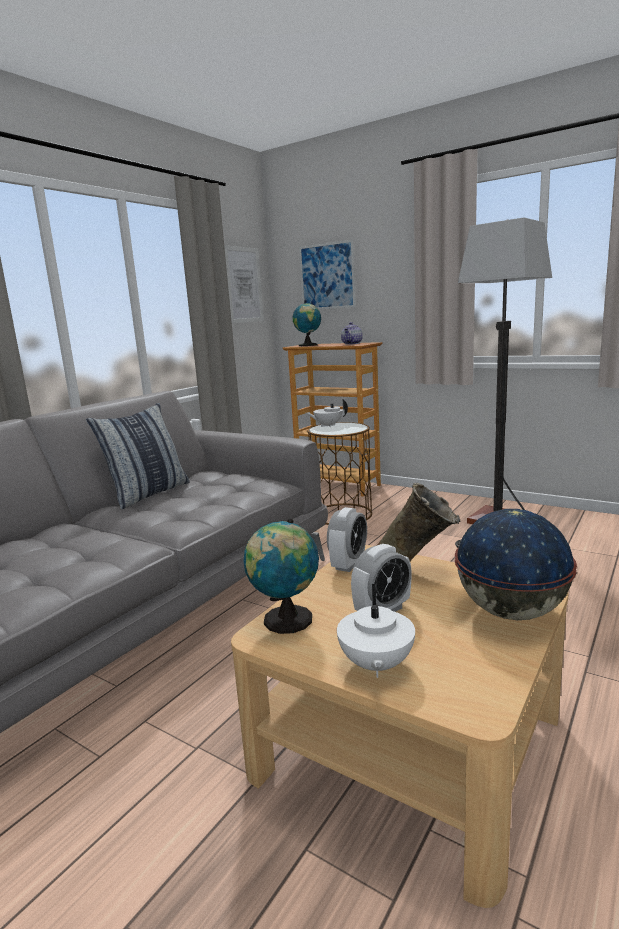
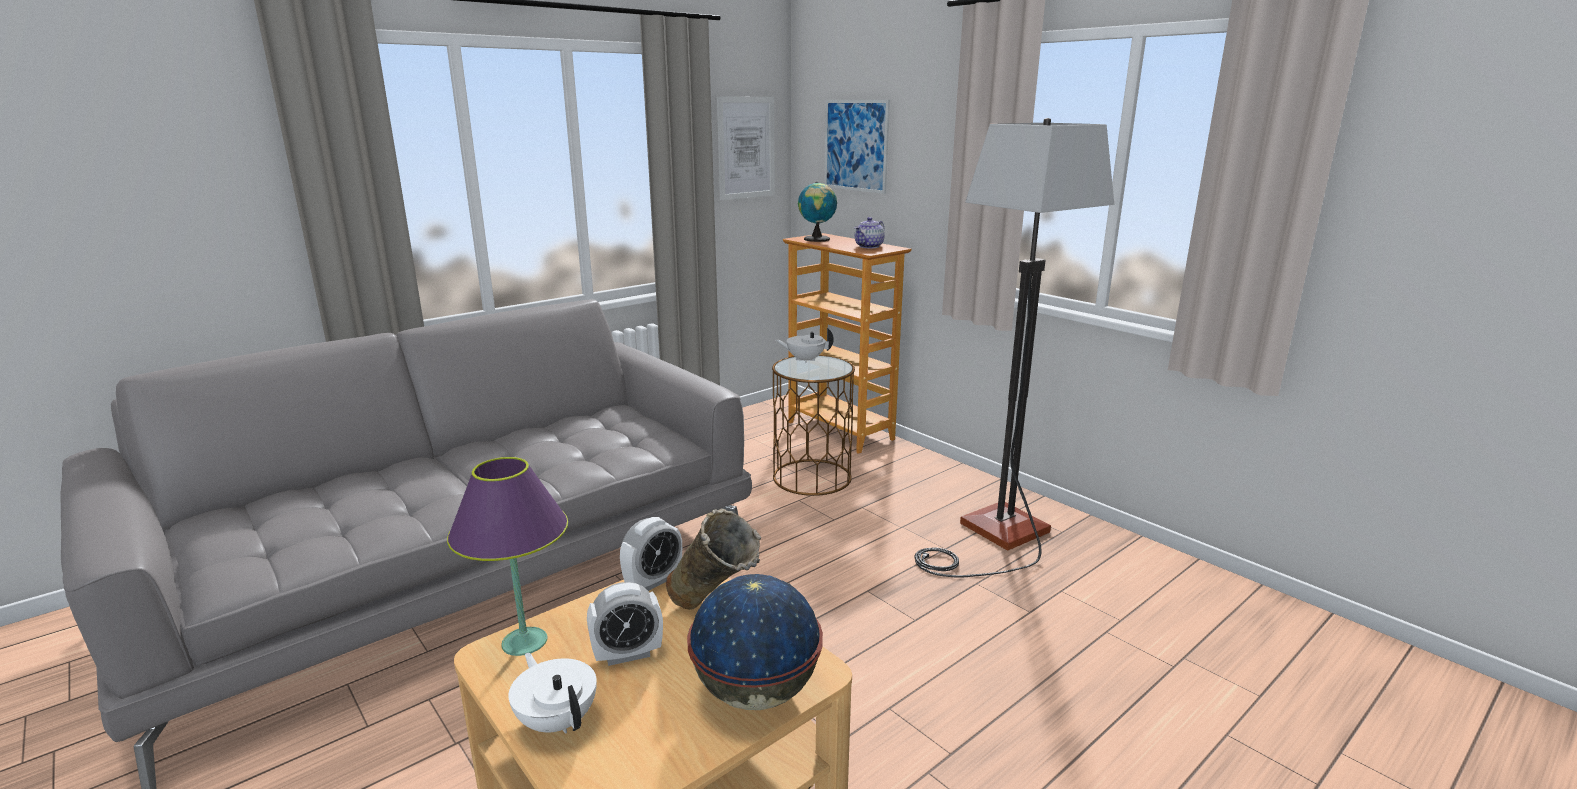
camera: 15 degrees right, 5 degrees up
(148, 494) = (531, 431): pillow -> none
(285, 621) = (524, 642): globe -> purple table lamp
(375, 665) = (557, 720): white teapot -> white teapot turned 120 degrees clockwise

